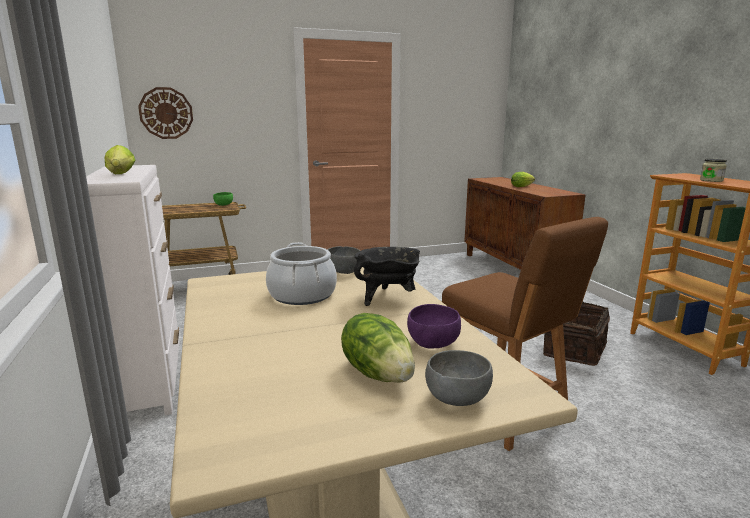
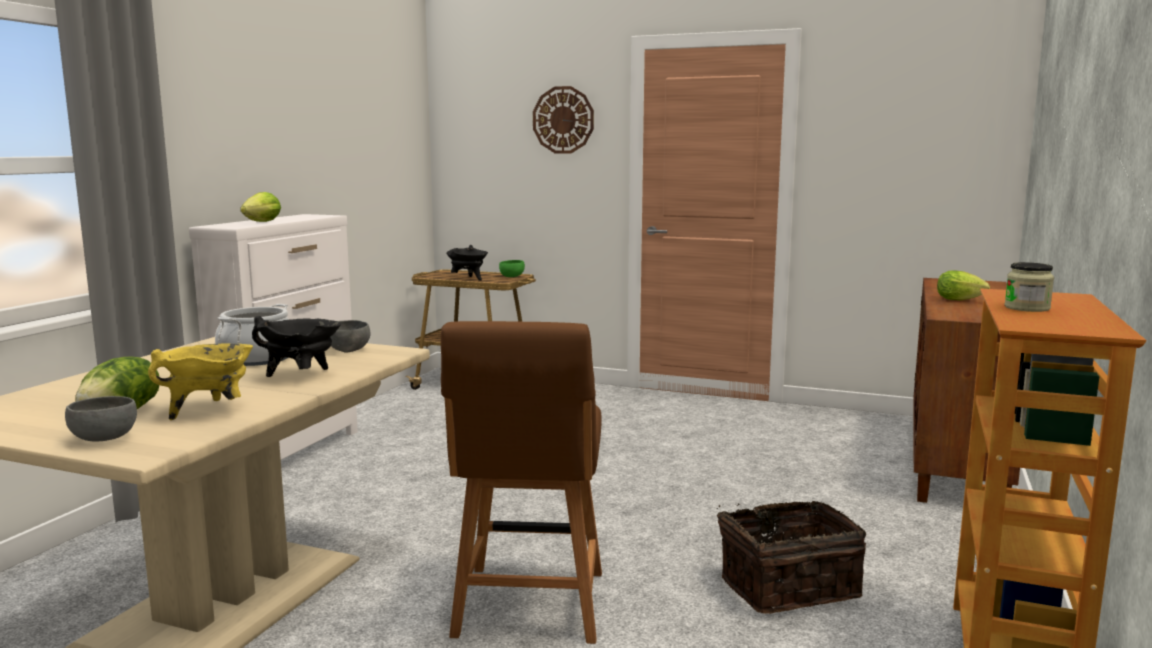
camera: 40 degrees right, 5 degrees down
(166, 113) = (471, 155): wall clock -> wall clock (563, 120)
(197, 210) = (468, 279): none -> black cooking pot
(433, 344) = (209, 411): purple bowl -> yellow cooking pot

